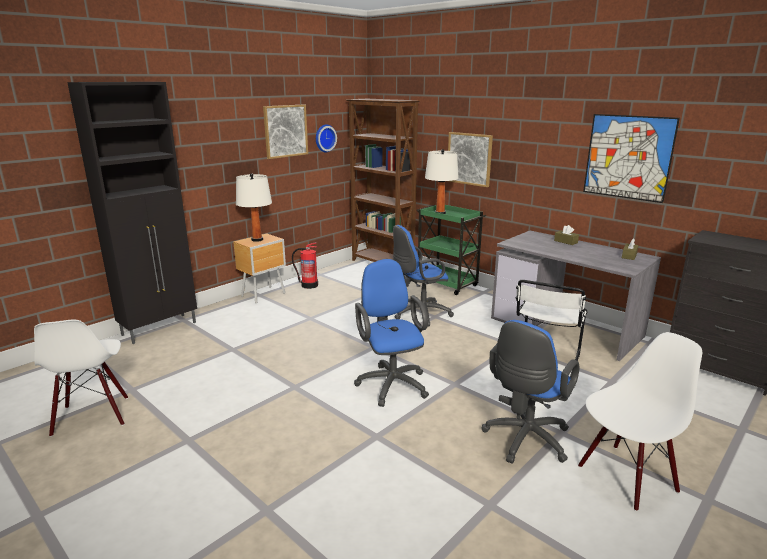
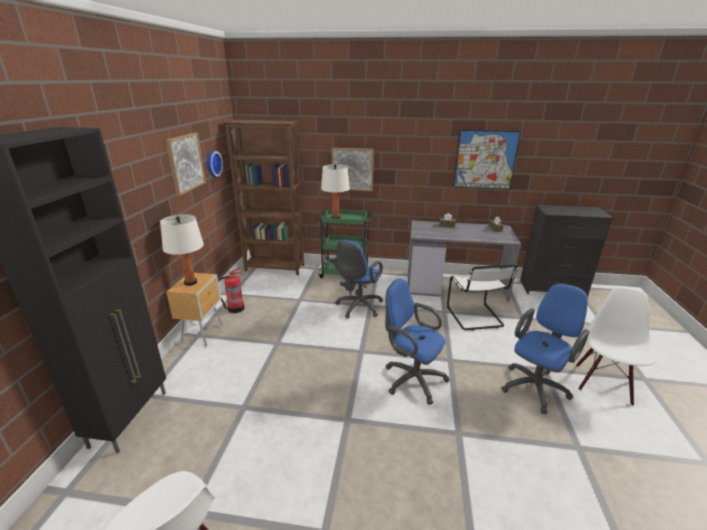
camera: 35 degrees left, 5 degrees up
(524, 441) = (536, 386): blue office chair -> blue office chair turned 135 degrees counterclockwise

